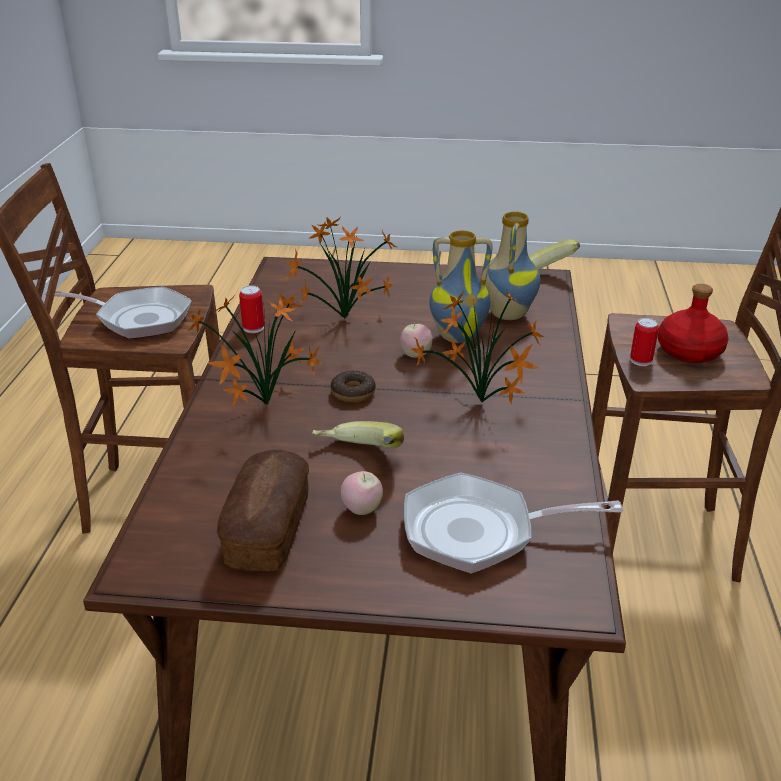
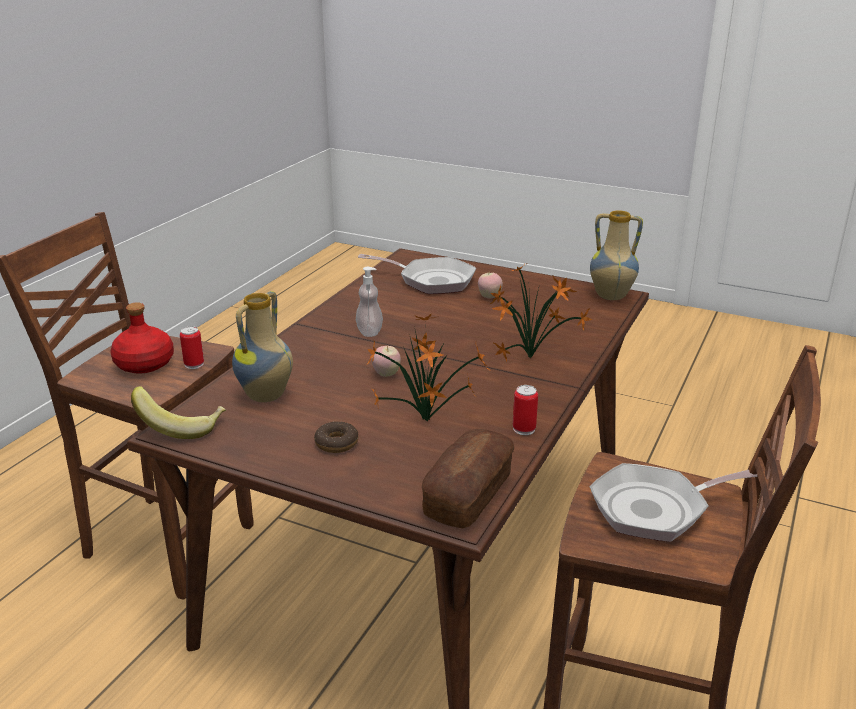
camera: 160 degrees left, 5 degrees down
(138, 319) = (656, 508): frying pan -> frying pan turned 45 degrees counterclockwise
(268, 528) = (547, 298): bread -> bread (468, 495)
(353, 392) = (458, 355): donut -> donut (336, 443)
(357, 457) = (478, 319): banana -> none
(458, 336) = (334, 384): vase -> vase (610, 296)
(482, 405) = (369, 332): potted plant -> soap dispenser

